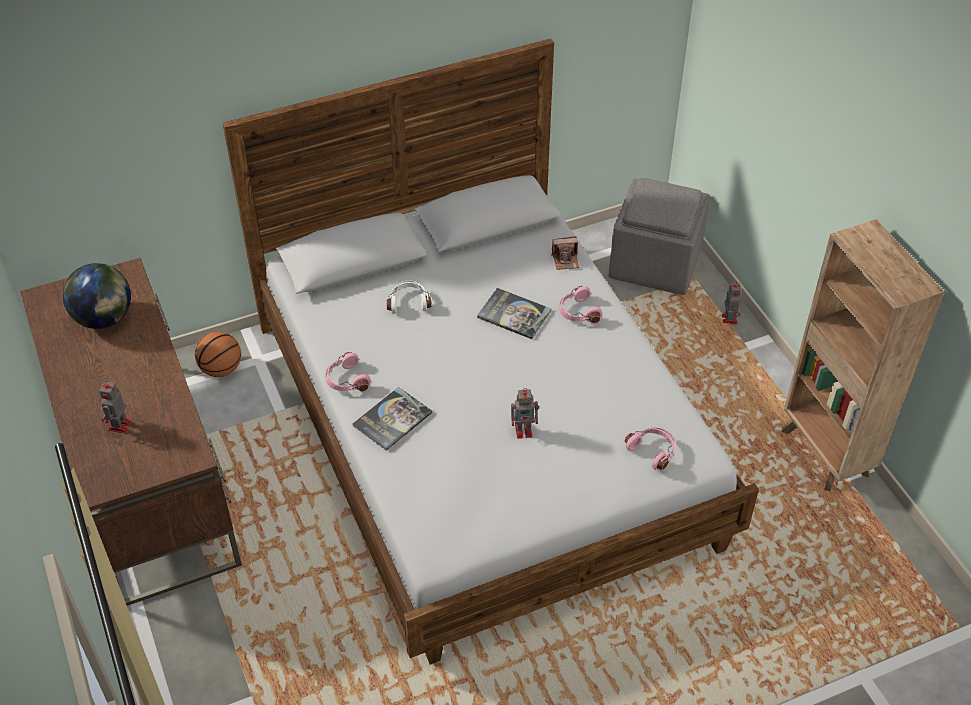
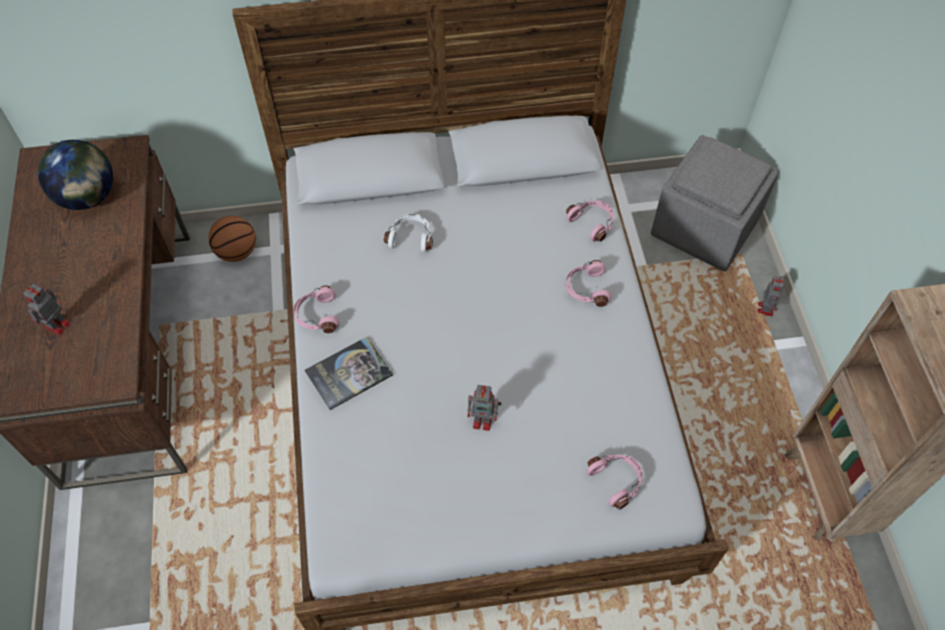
camera: 15 degrees right, 10 degrees up
(514, 314) = (517, 276): book -> none
(565, 260) = (592, 223): camera -> pink headphones

